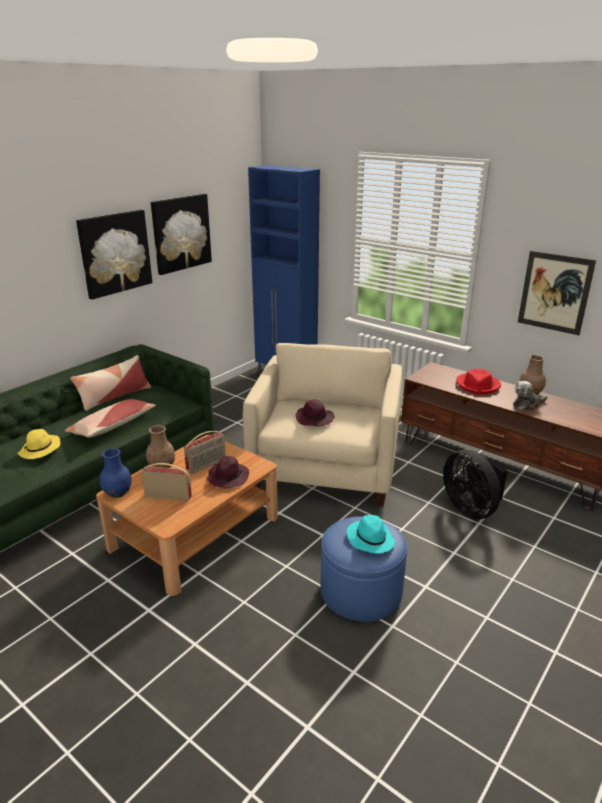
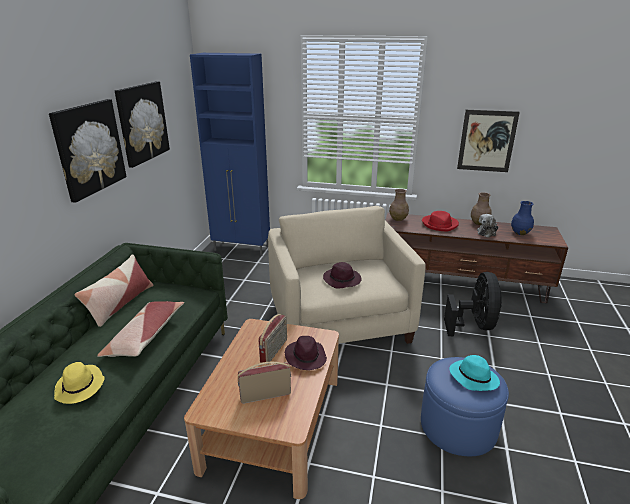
camera: 25 degrees left, 0 degrees up
(117, 493) = (207, 409): blue vase -> blue vase (520, 233)
(162, 467) = (232, 366): brown vase -> brown vase (398, 219)
(471, 508) = (474, 325): black fan -> black fan turned 120 degrees counterclockwise

